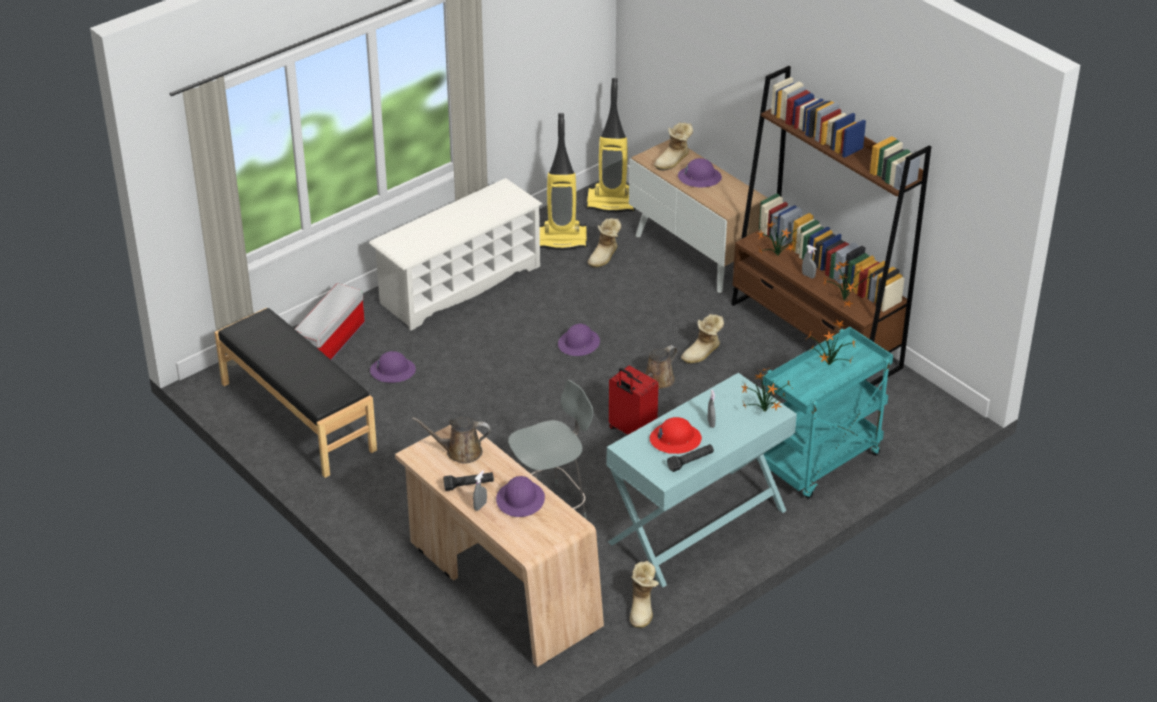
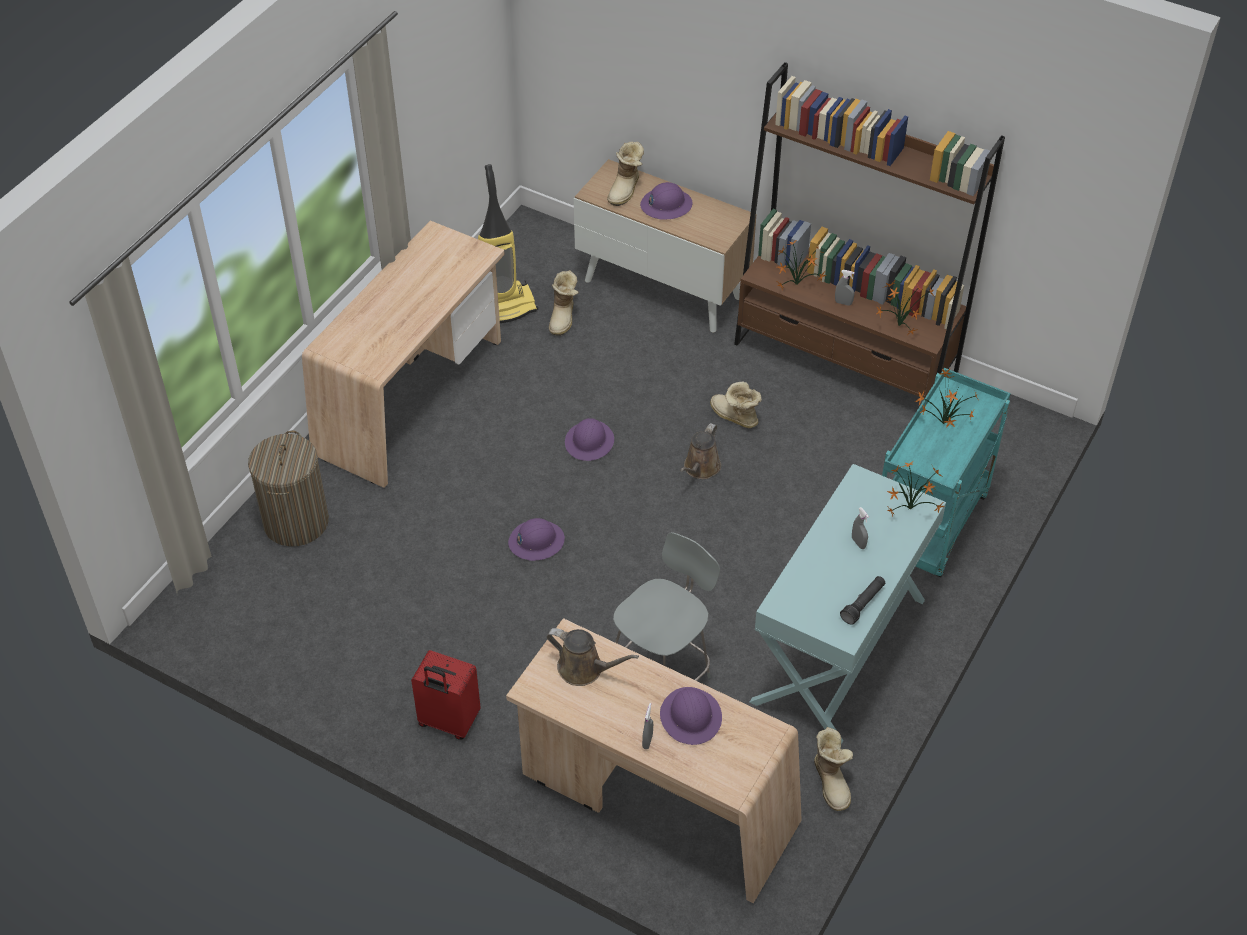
camera: 20 degrees left, 10 degrees up
(297, 417) = (301, 637): black bench -> none
(330, 344) = (296, 522): storage box -> laundry basket
(392, 371) = (388, 538): purple hard hat -> purple hard hat (536, 541)
(459, 284) = (413, 398): white shoe rack -> beige desk
(460, 452) = (584, 669): brown watering can -> brown watering can turned 135 degrees counterclockwise
(469, 485) = (619, 715): black flashlight -> none
(612, 202) = (537, 243): vacuum cleaner -> none
(631, 431) = (704, 543): red suitcase -> red suitcase (448, 722)
(675, 439) = (829, 577): red hard hat -> none
(703, 353) = (734, 417): boot -> boot turned 105 degrees clockwise

